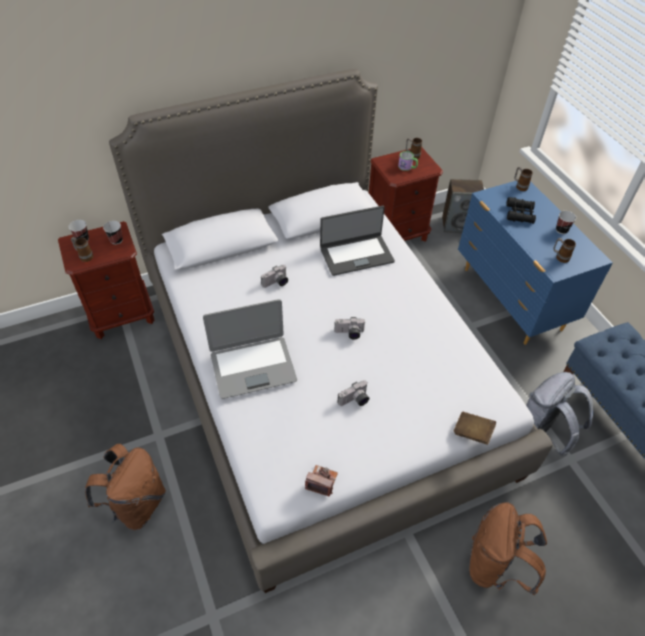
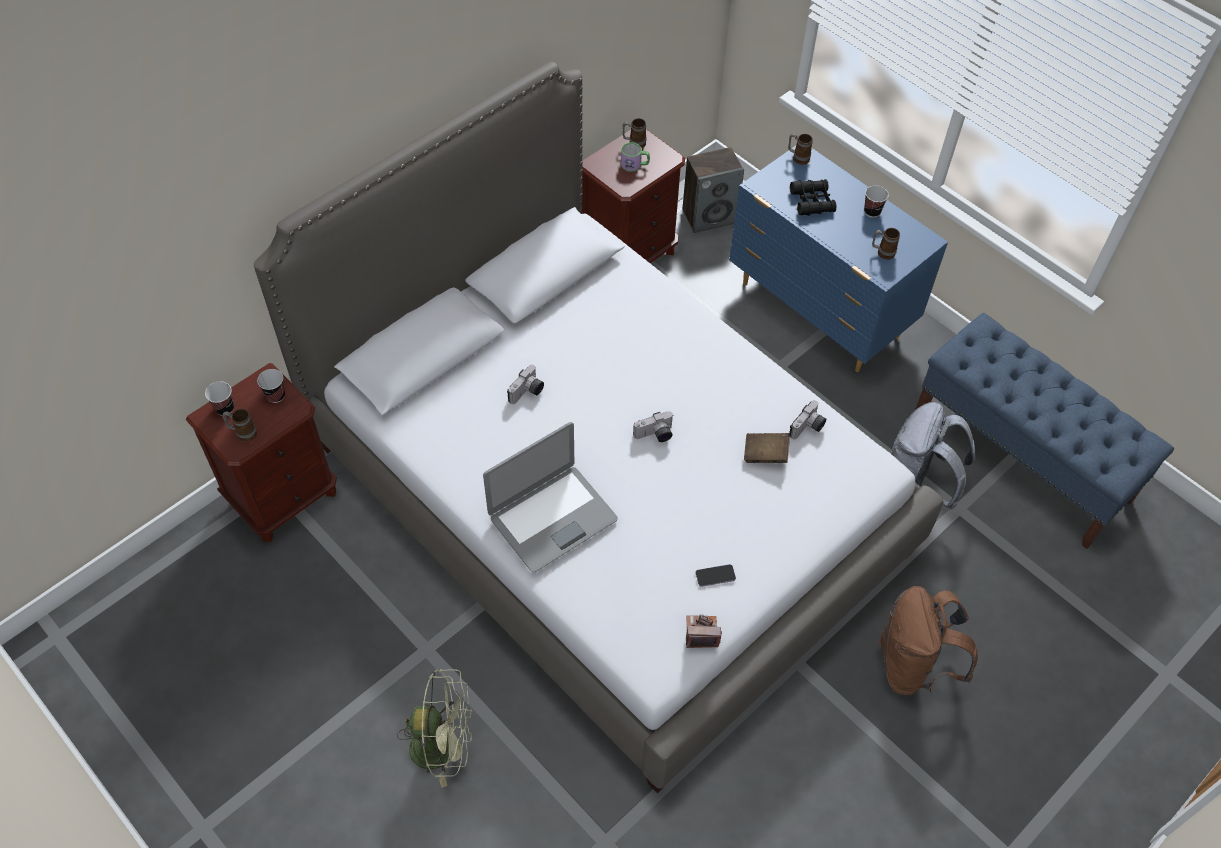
camera: 20 degrees left, 5 degrees up
(137, 504) = (443, 746): brown backpack -> green fan
(350, 443) = (715, 576): none -> phone
(355, 401) = (699, 522): camera -> camera (808, 428)
(356, 254) = (616, 319): laptop -> none
(472, 432) = (852, 516): brown book -> brown book (765, 454)

